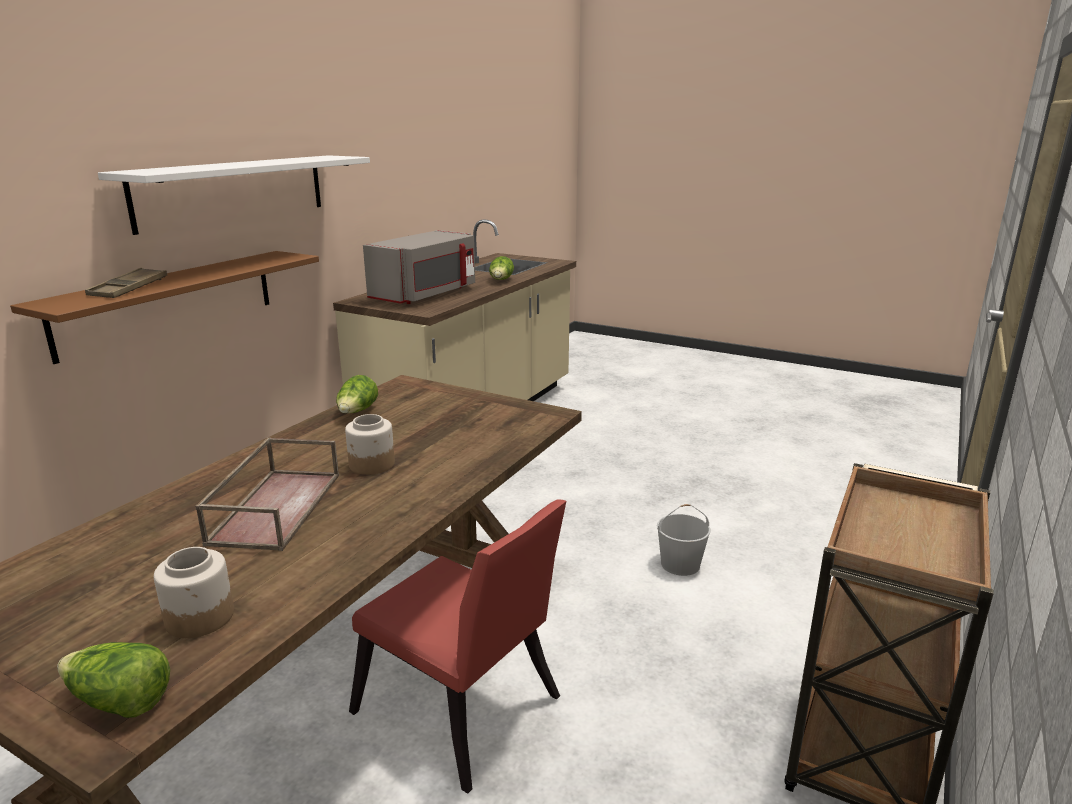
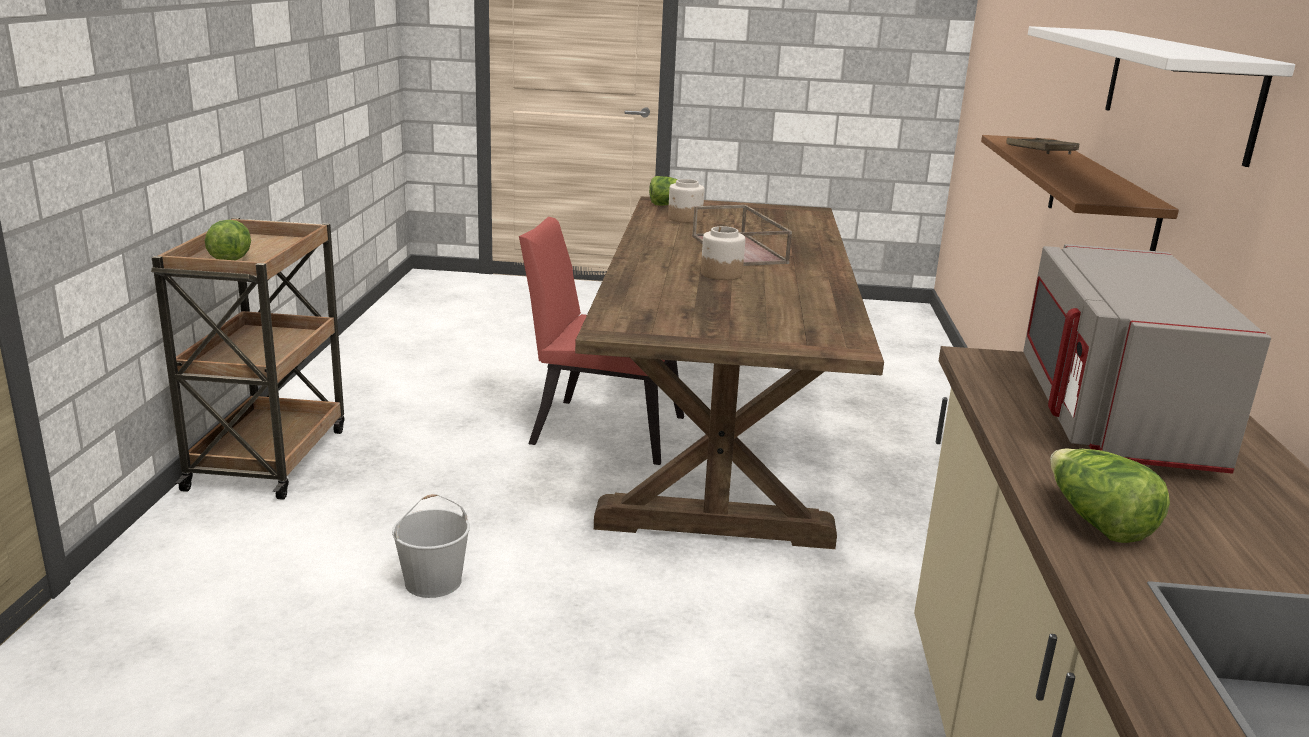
camera: 155 degrees right, 0 degrees up
(357, 412) = (827, 309): lettuce -> lettuce (230, 256)

